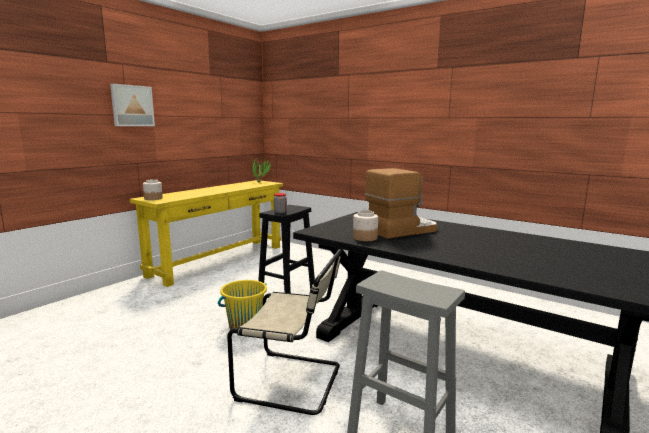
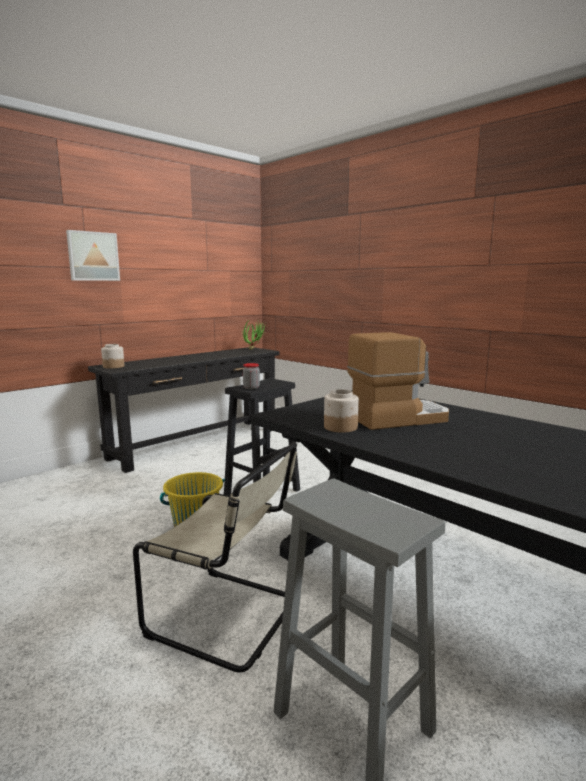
camera: 10 degrees right, 0 degrees up
(219, 260) = (197, 443): yellow console table -> black console table

